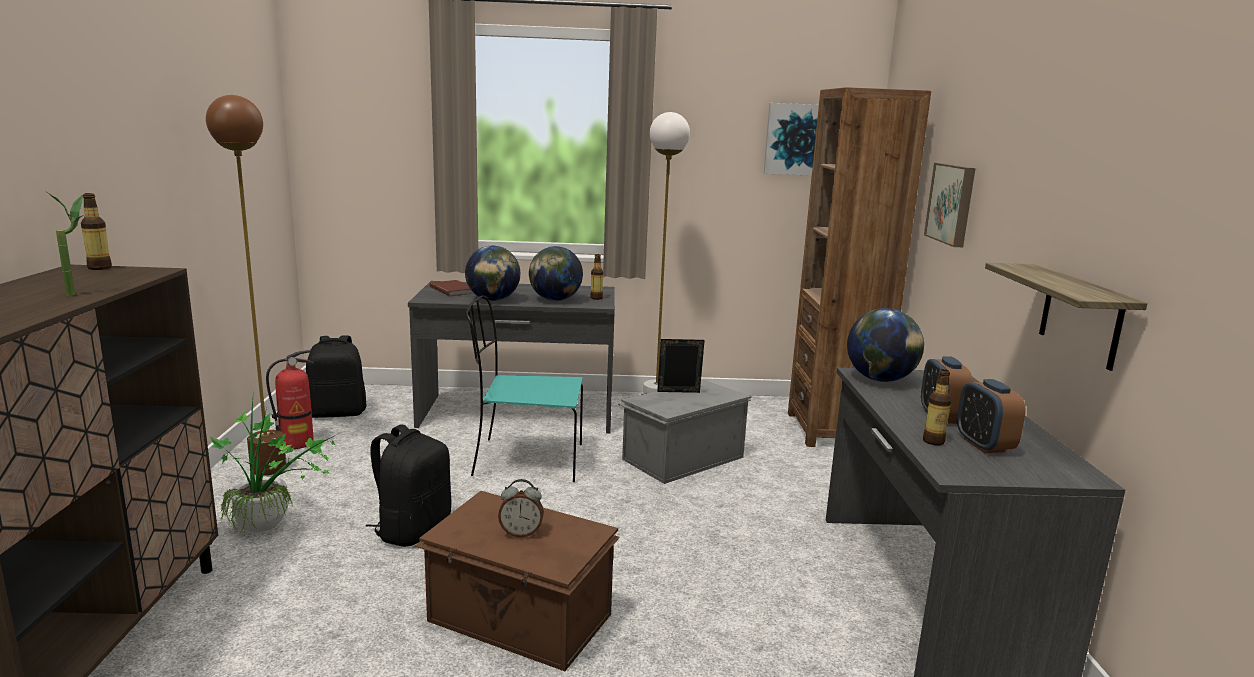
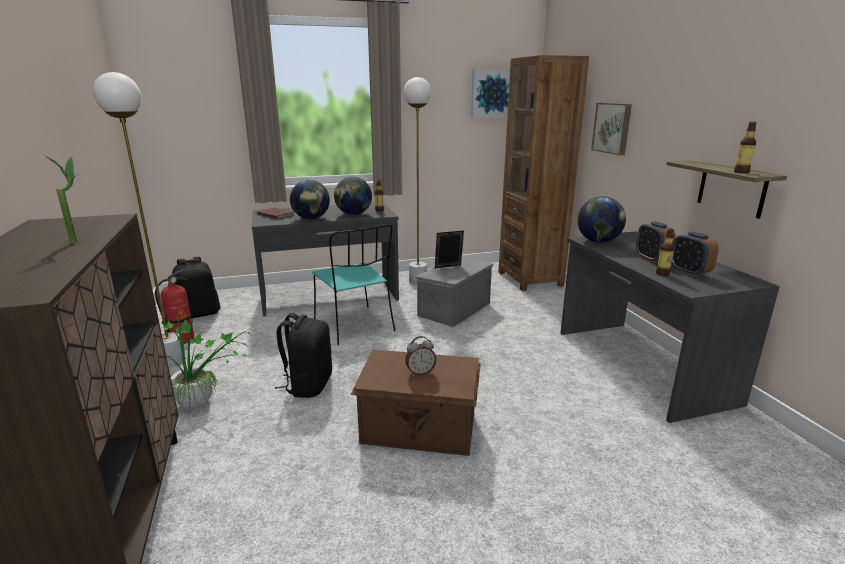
camera: 15 degrees left, 5 degrees up
(99, 268) = (62, 220): bottle -> bottle (741, 172)
(268, 468) = (171, 361): brown floor lamp -> white floor lamp
(525, 460) = (355, 326): turquoise chair -> turquoise chair turned 105 degrees counterclockwise

